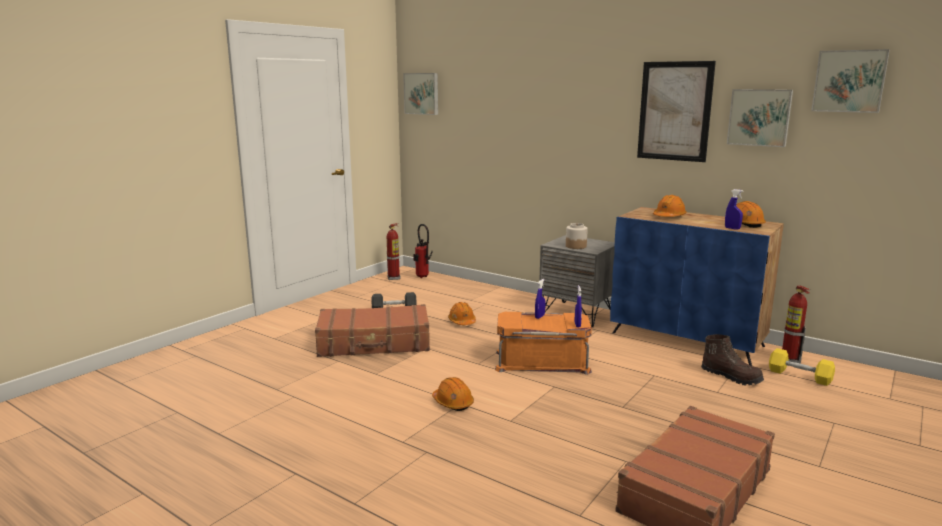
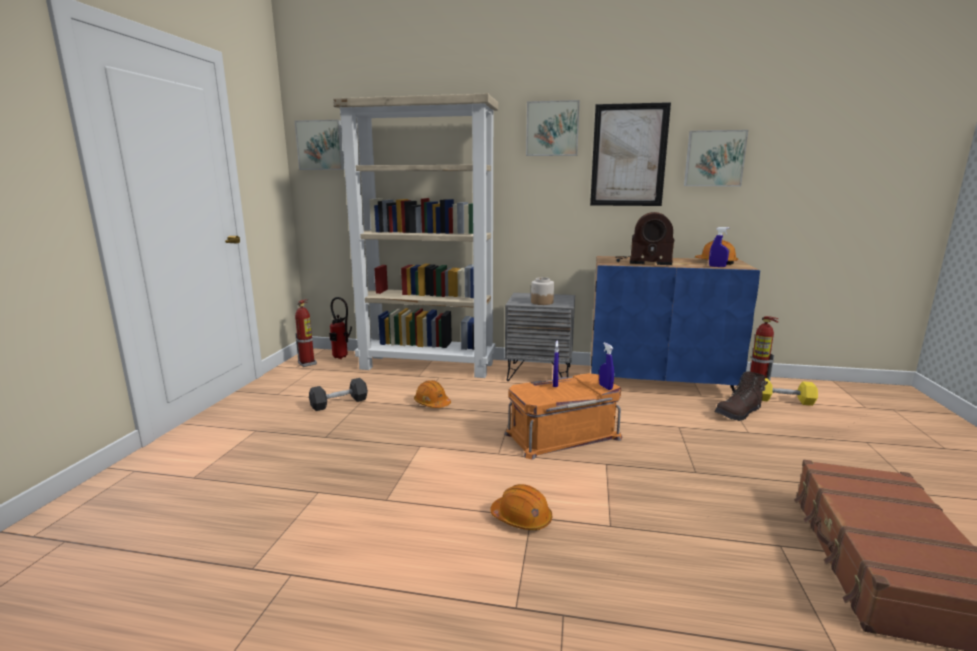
camera: 25 degrees left, 0 degrees up
(374, 343) = (349, 453): brown suitcase -> none
(486, 293) = (428, 366): none -> beige bookcase
(669, 217) = (642, 262): orange hard hat -> radio
(731, 377) = (739, 413): brown boot -> brown boot turned 135 degrees clockwise
(849, 81) = (797, 121): picture -> picture (552, 129)

